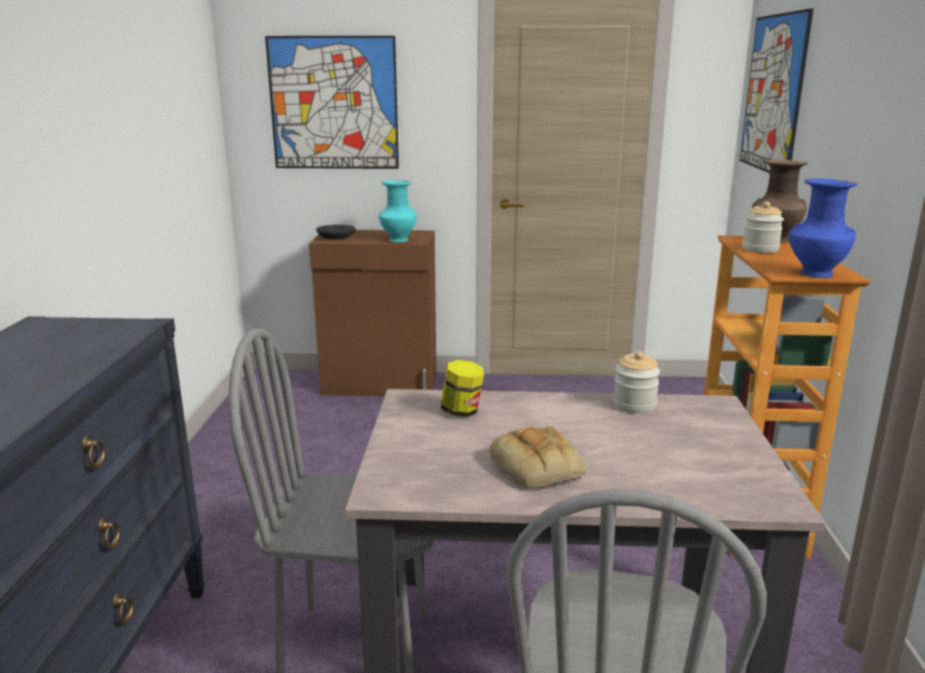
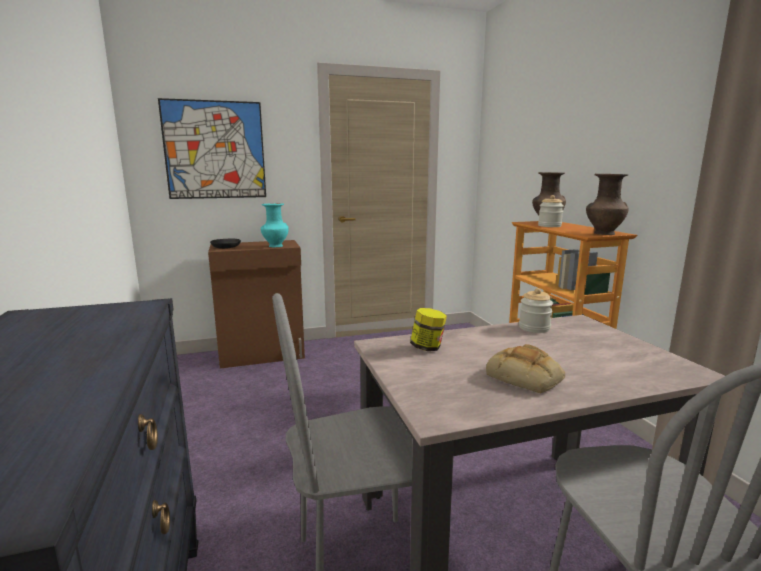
camera: 20 degrees left, 5 degrees down
(773, 94) = (512, 140): picture -> none
(814, 274) = (603, 233): blue vase -> brown vase

